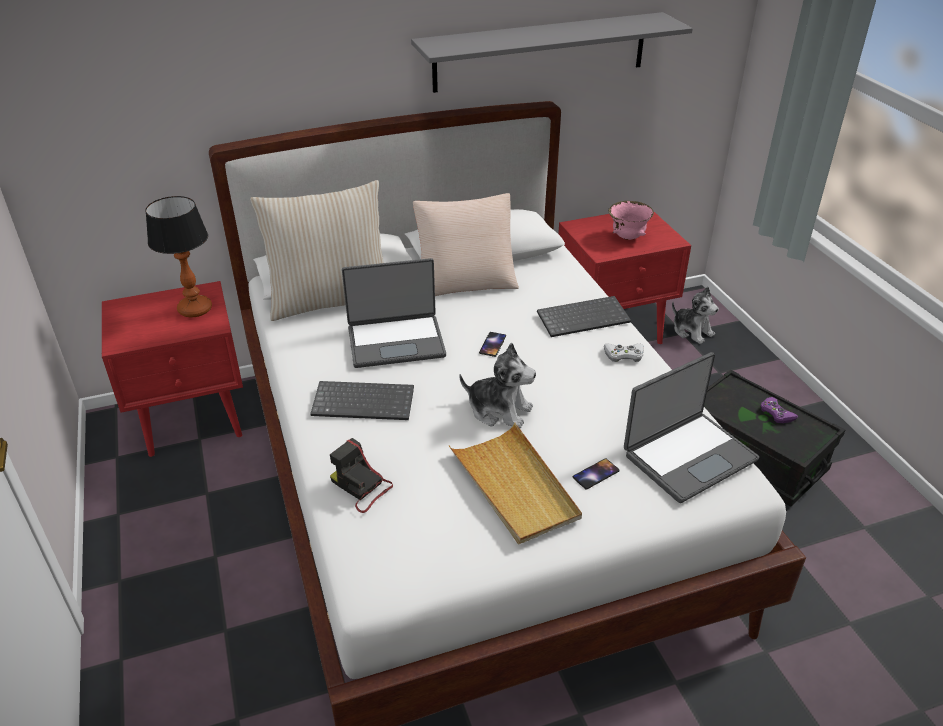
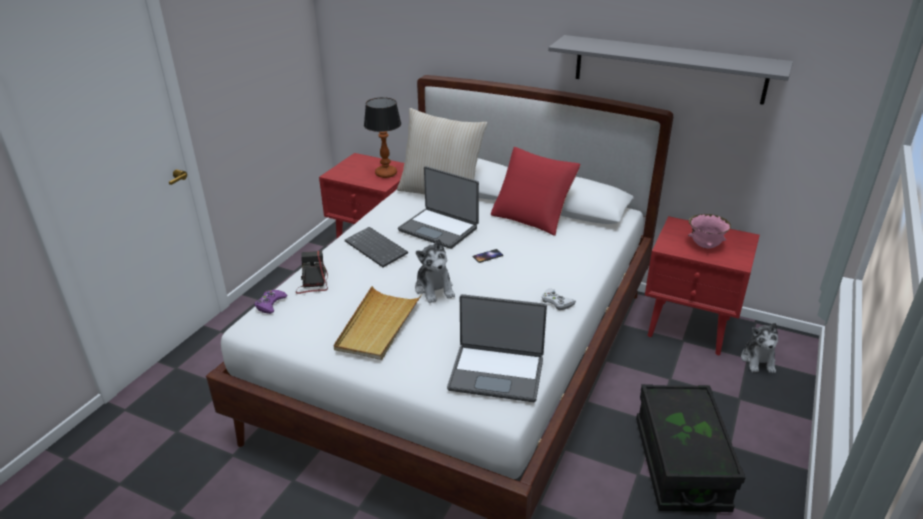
camera: 45 degrees right, 5 degrees down
(466, 279) = (532, 216): beige pillow -> red pillow
(583, 317) = (568, 270): keyboard -> none
(595, 474) = (429, 348): phone -> none
(776, 413) = (703, 433): purple game controller -> purple game controller (270, 304)

